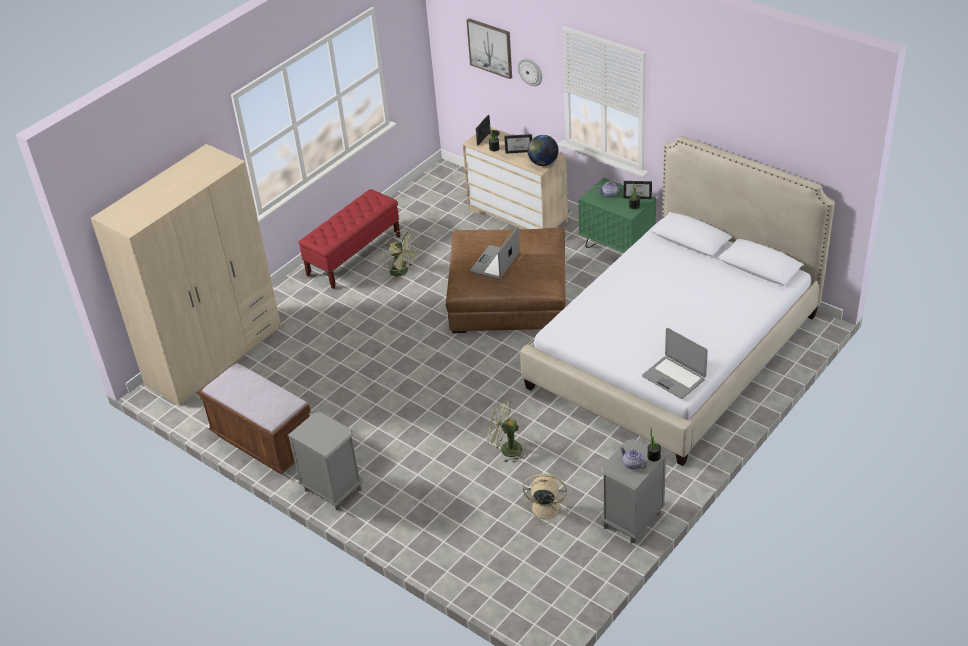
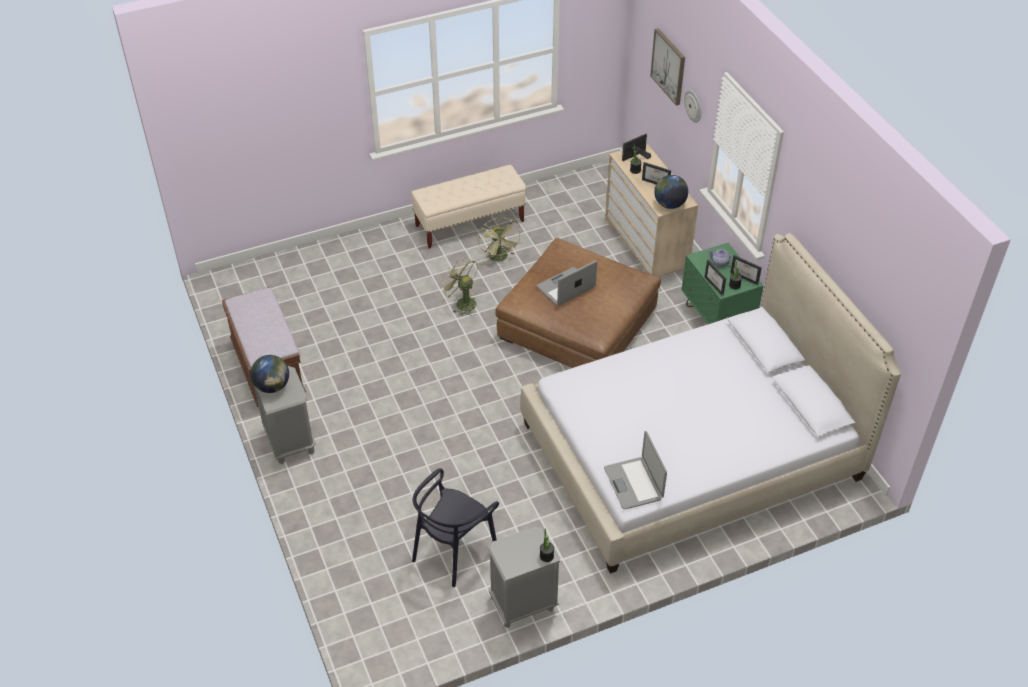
camera: 25 degrees right, 5 degrees up
(214, 355) = (287, 269): beige wardrobe -> none
(314, 434) = (272, 386): none -> globe
(354, 256) = (470, 224): red bench -> beige bench
(506, 449) = (462, 476): green fan -> green fan (462, 302)
(544, 508) = (453, 551): beige fan -> black chair
(620, 211) = (717, 285): none -> picture frame
(633, 464) = (521, 554): teapot -> none

